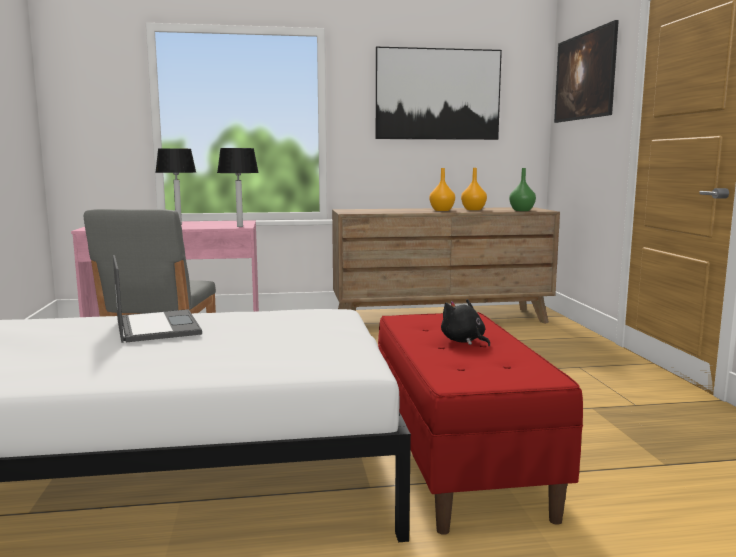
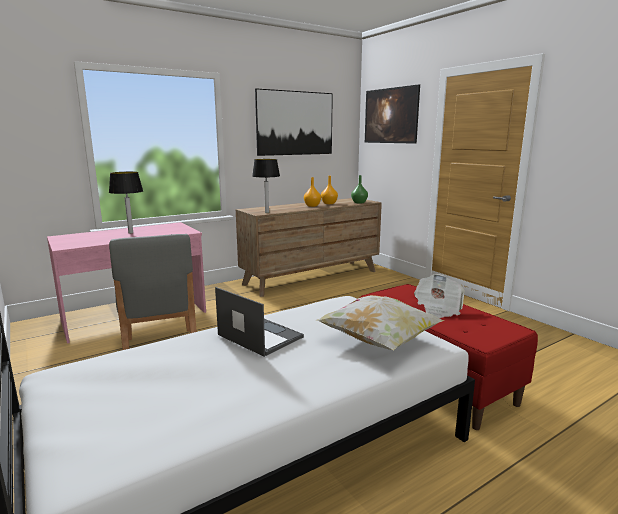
camera: 25 degrees left, 5 degrees up
(239, 226) = (187, 231): table lamp -> table lamp (266, 212)
(286, 352) = (378, 341): none -> pillow
(464, 341) = (437, 309): black plush toy -> newspaper

